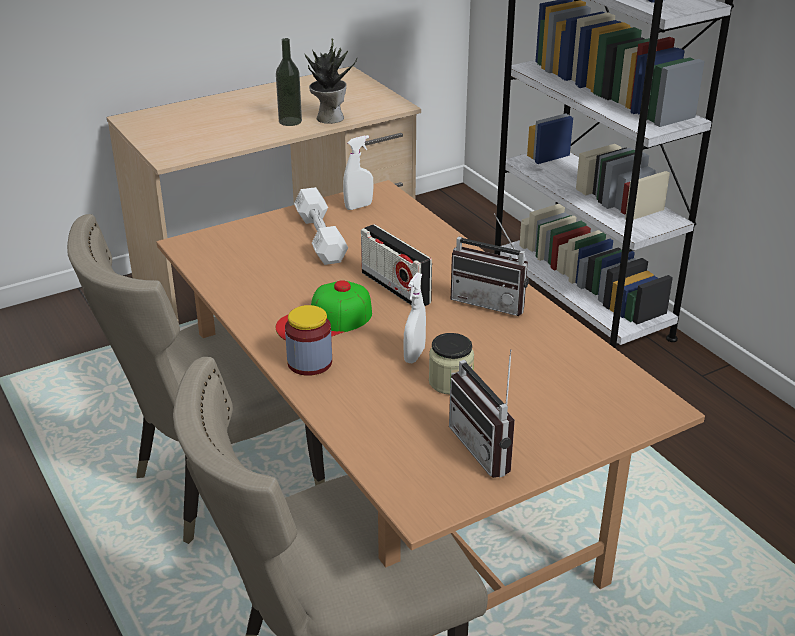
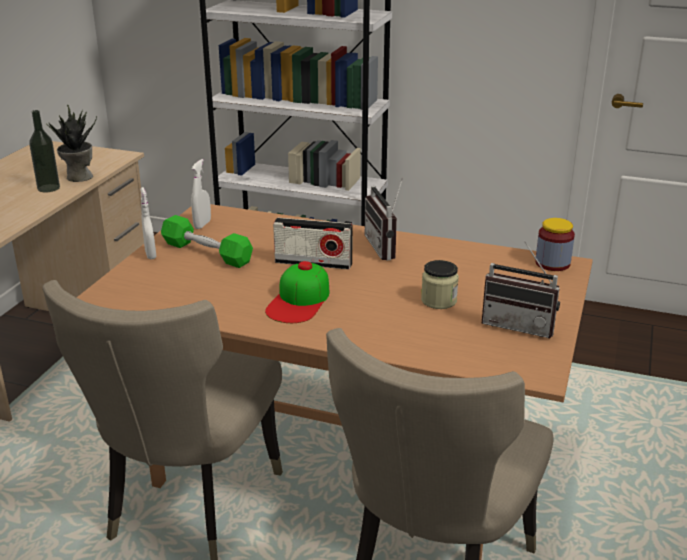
camera: 40 degrees left, 5 degrees down
(309, 362) = (332, 329): jar -> jar (552, 263)
(320, 238) = (207, 253): white dumbbell -> green dumbbell
(414, 355) = (392, 295): white spray bottle -> white spray bottle (150, 255)
(491, 301) = (387, 247): radio -> radio turned 90 degrees clockwise

